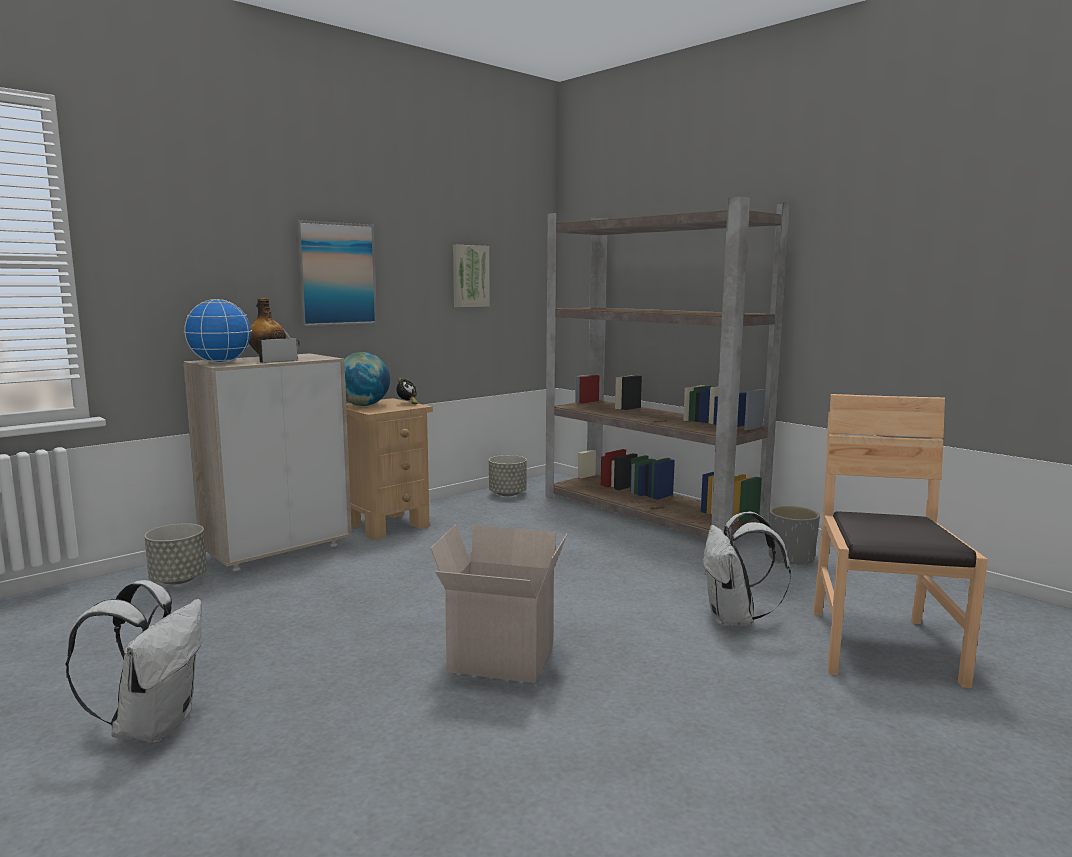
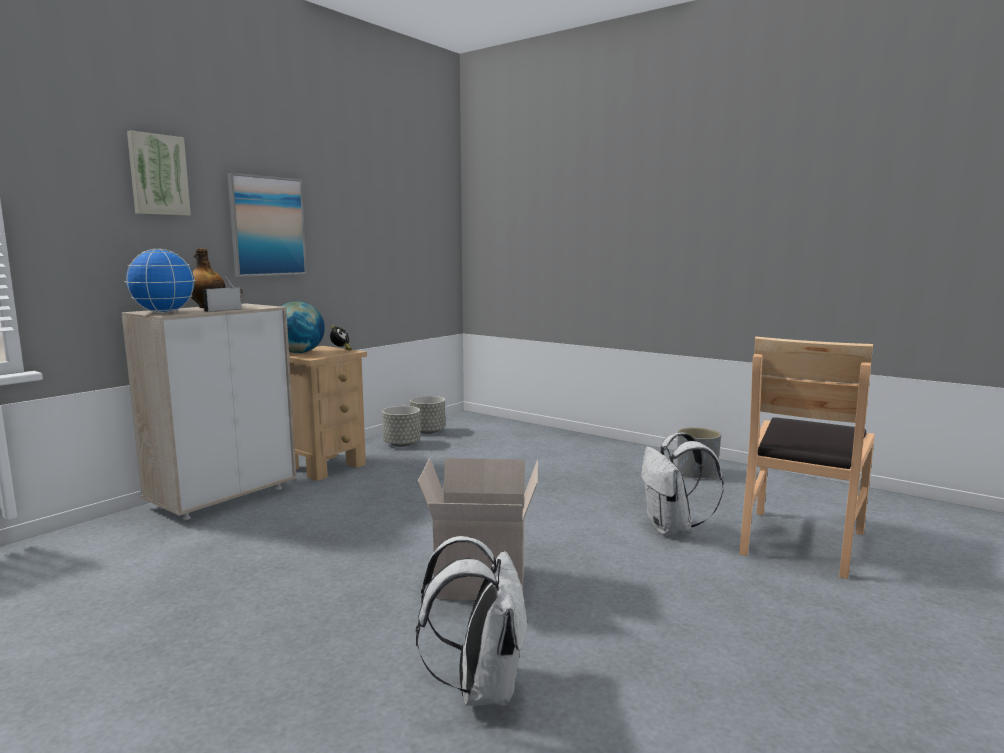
camera: 10 degrees left, 0 degrees up
(153, 725) = (151, 682): white backpack -> white backpack (481, 687)
(179, 580) = (128, 532): grey planter -> grey planter (402, 444)
(469, 276) = (387, 230): picture -> picture (158, 175)
(649, 512) = (561, 441): brown bookcase -> none
(881, 646) = (800, 542): brown chair -> brown chair turned 150 degrees counterclockwise

